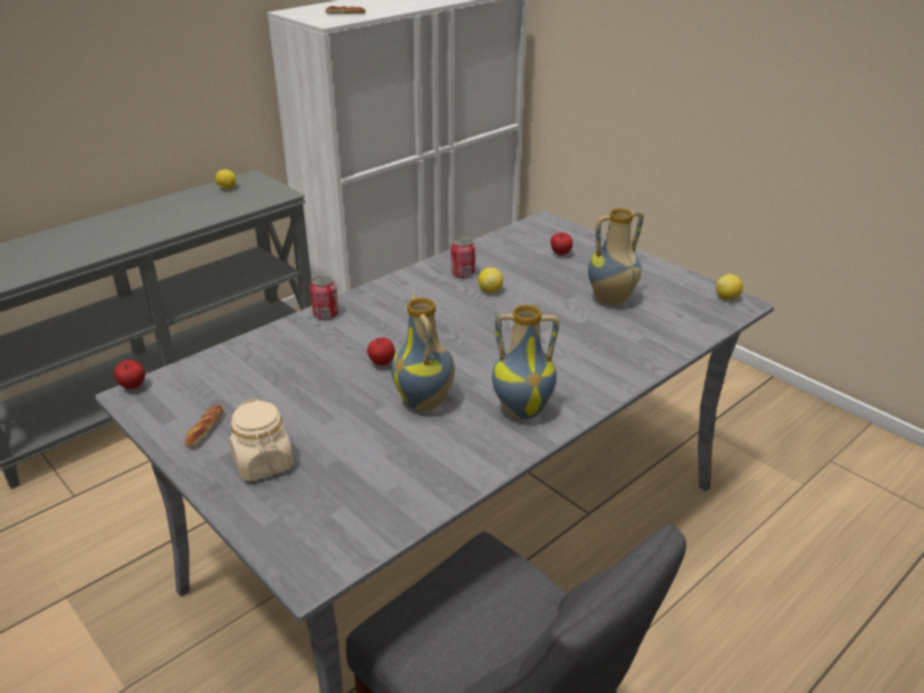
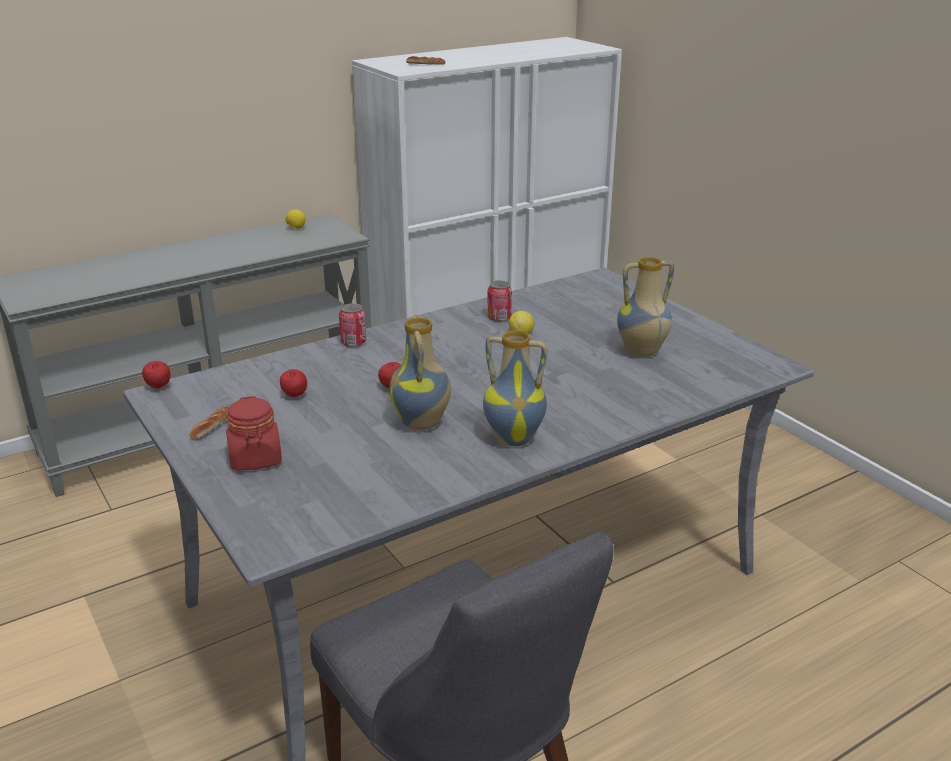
camera: 10 degrees right, 5 degrees down
(263, 463) = (255, 459): beige jar -> red jar
(560, 254) = (605, 308): apple -> apple (294, 396)
(727, 298) = (765, 360): lemon -> none

